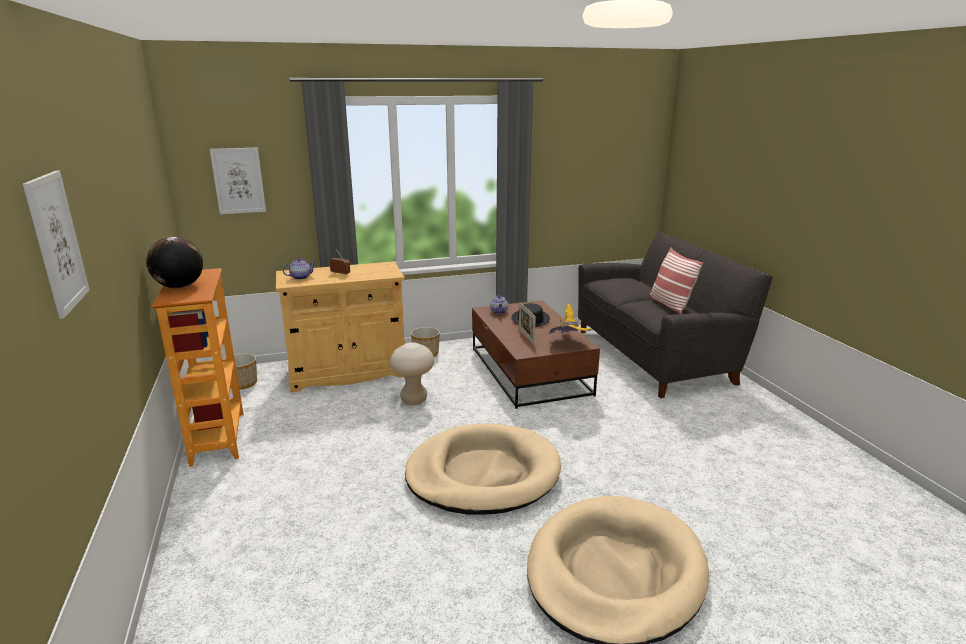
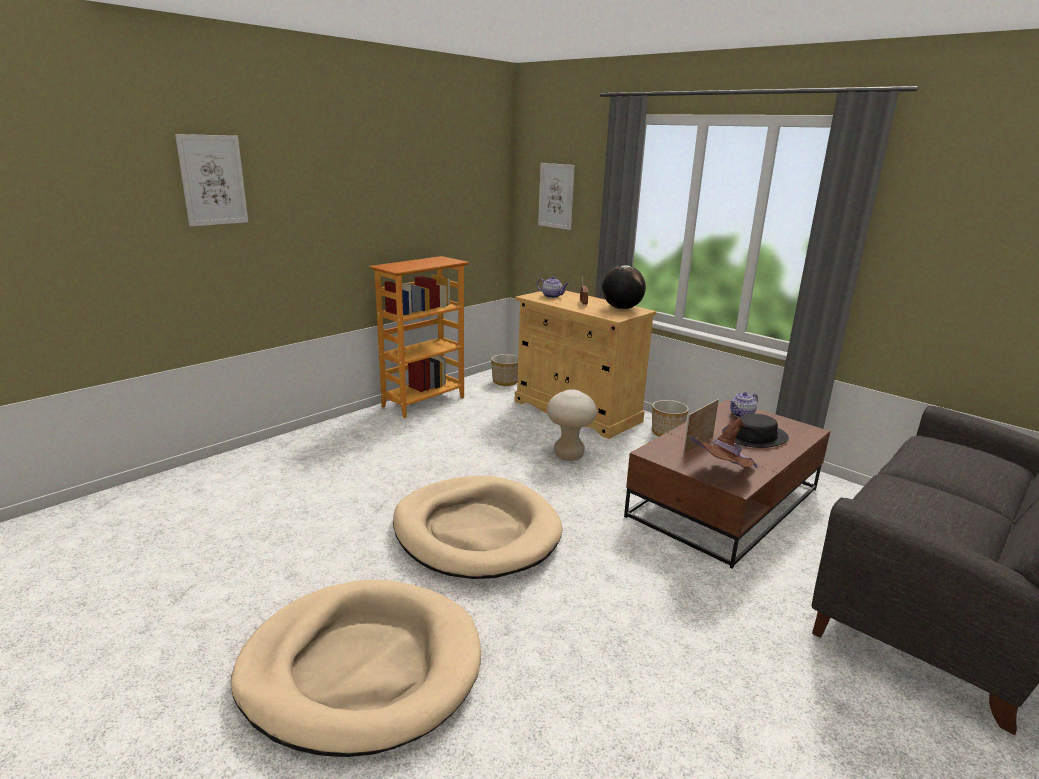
camera: 60 degrees right, 0 degrees up
(179, 287) = (412, 263): globe -> globe (621, 308)
(568, 344) = (721, 474): yellow hat -> brown hat
(670, 305) = (942, 507): pillow -> none

